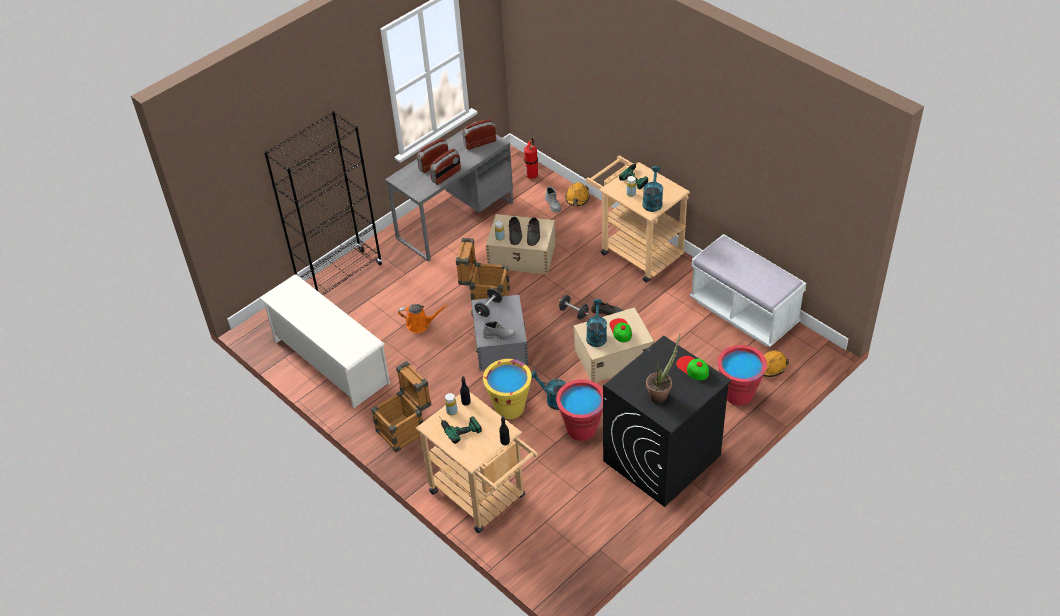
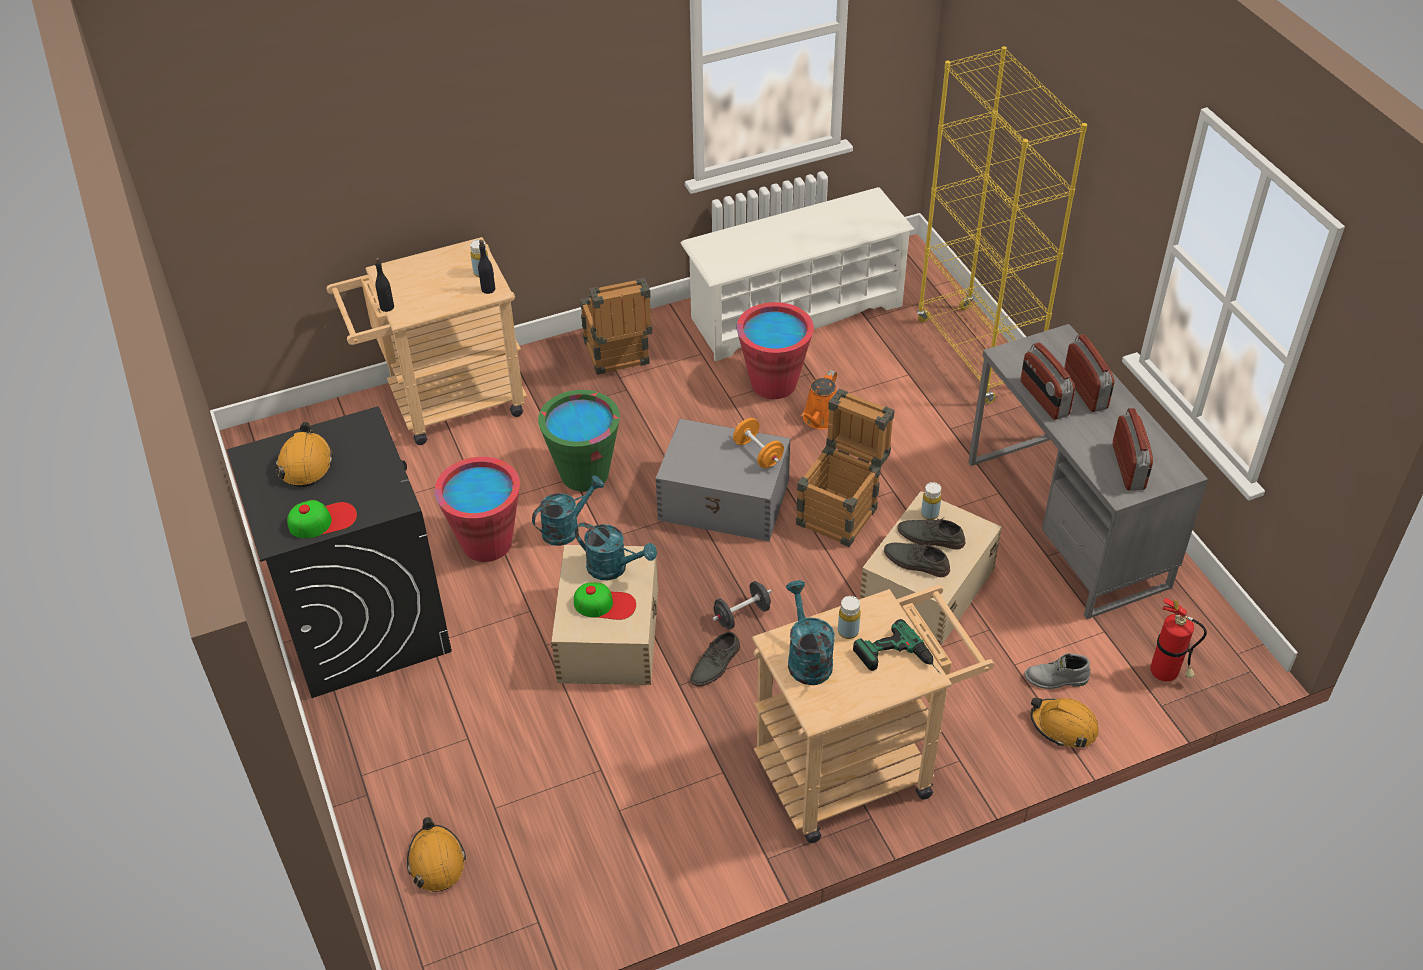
camera: 110 degrees right, 0 degrees up
(340, 277) = (976, 355): black bookcase -> yellow bookcase
(458, 426) = (451, 273): power drill -> none
(489, 308) = (758, 453): black dumbbell -> orange dumbbell
(500, 335) = (688, 450): grey boot -> none
(509, 407) = (584, 474): yellow bucket -> green bucket
(652, 201) = (807, 658): turquoise watering can -> turquoise watering can turned 135 degrees counterclockwise
(661, 394) = (305, 463): potted plant -> orange hard hat
(738, 394) = (411, 780): red bucket -> red bucket (773, 383)
(743, 313) = (594, 881): white bench -> none

